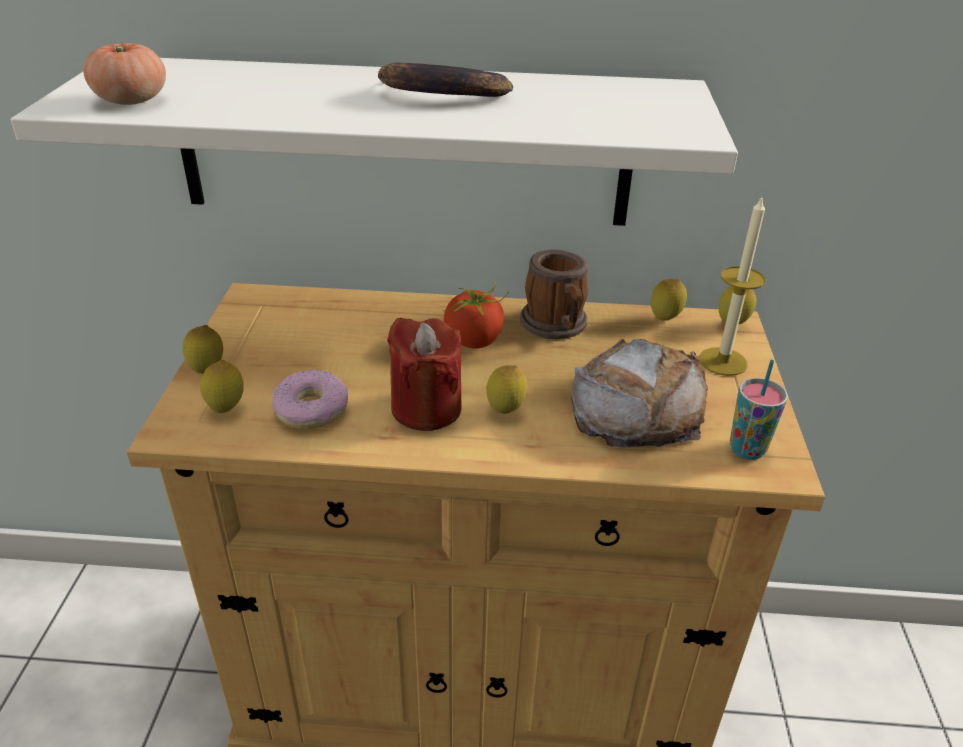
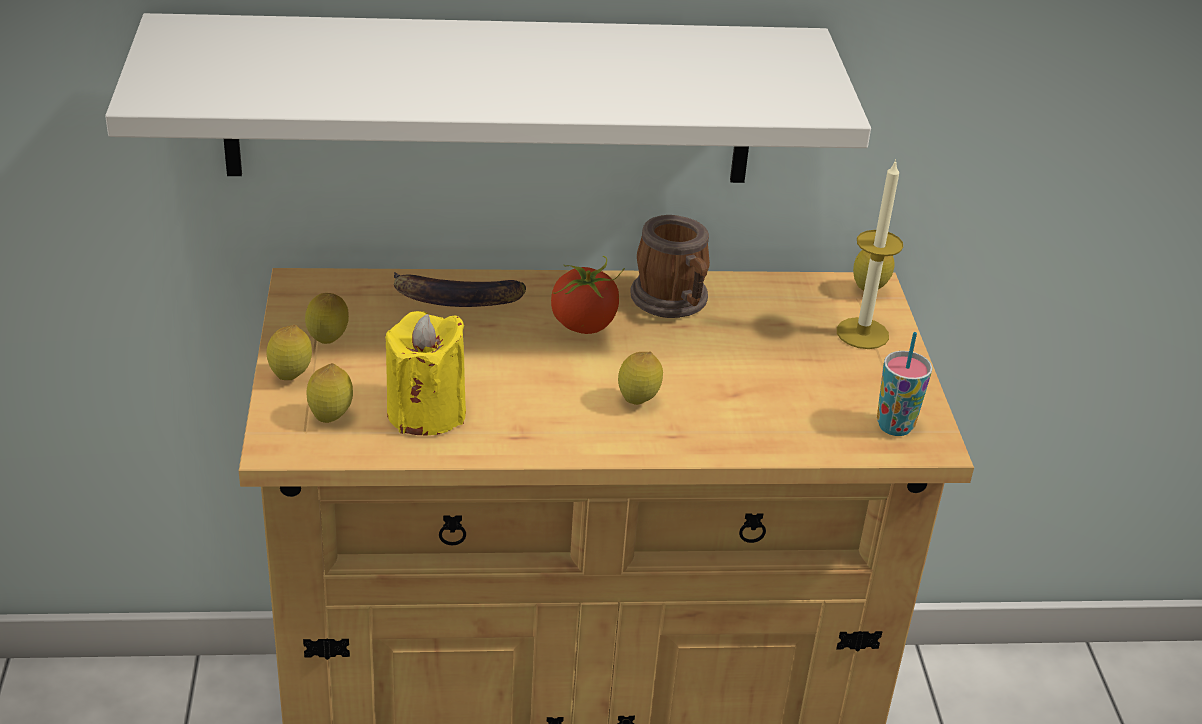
camera: 10 degrees left, 0 degrees up
(131, 100) = (222, 84): tomato -> none
(312, 409) = (426, 412): donut -> yellow candle
(426, 408) = (551, 404): red candle -> none
(439, 95) = (552, 63): banana -> banana (455, 300)
(637, 407) = (777, 389): bread -> none
(664, 320) = (794, 288): lemon -> lemon (328, 342)

